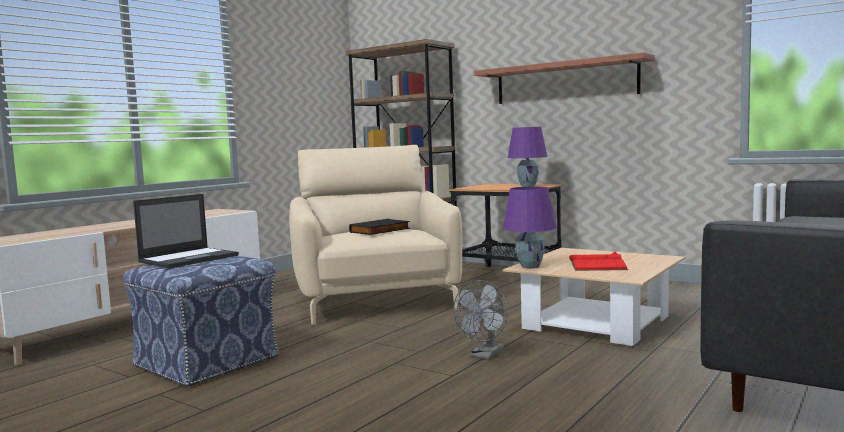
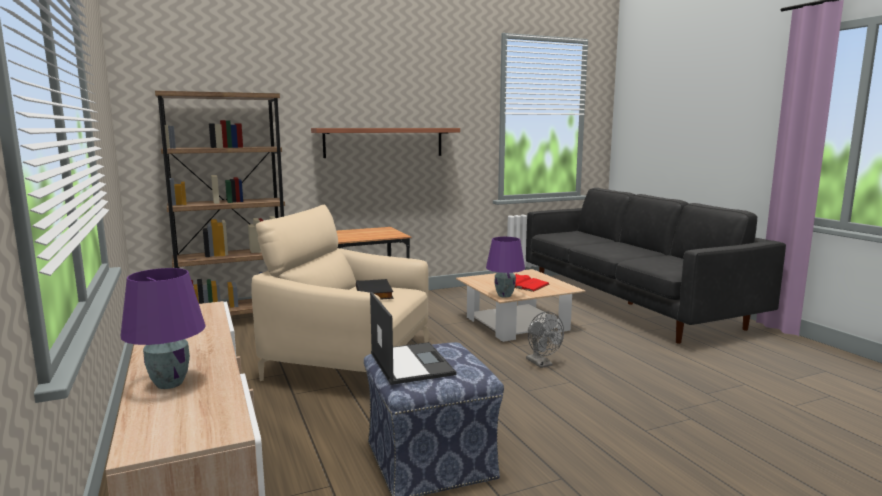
camera: 60 degrees left, 5 degrees up
(528, 186) = (383, 232): purple table lamp -> purple table lamp (169, 383)

